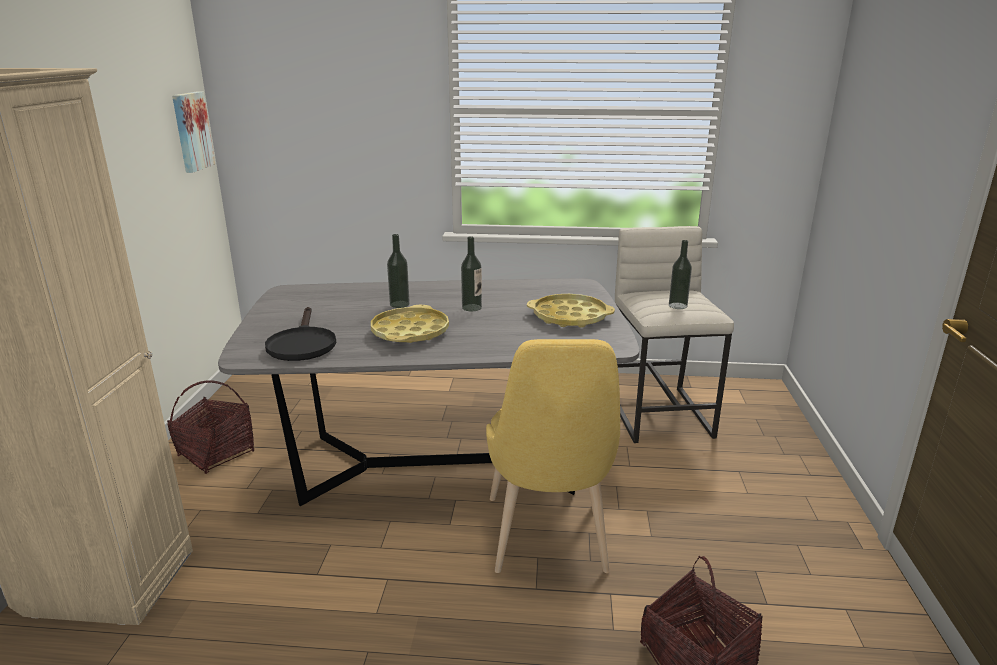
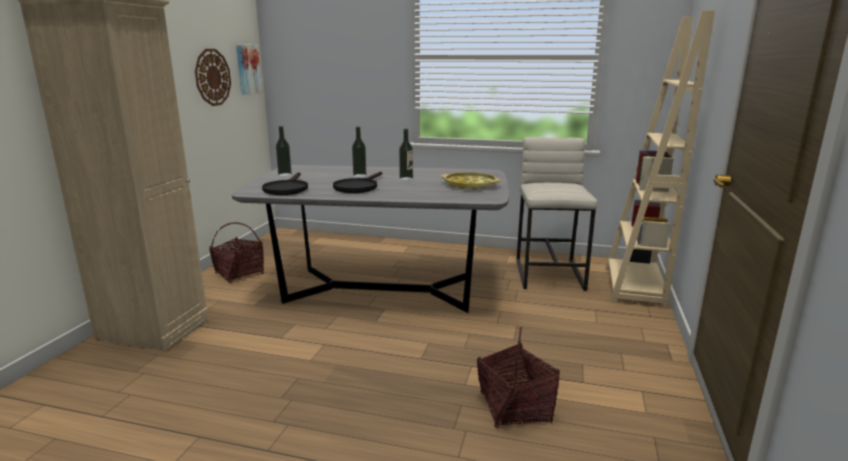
camera: 10 degrees right, 5 degrees down
(143, 154) = (212, 77): none -> wall clock
(410, 332) = (358, 187): yellow tray -> black frying pan
(548, 541) = (439, 335): yellow chair -> none
(677, 306) = (557, 188): bottle -> bottle (284, 174)
(773, 425) = (634, 287): none -> beige bookcase

